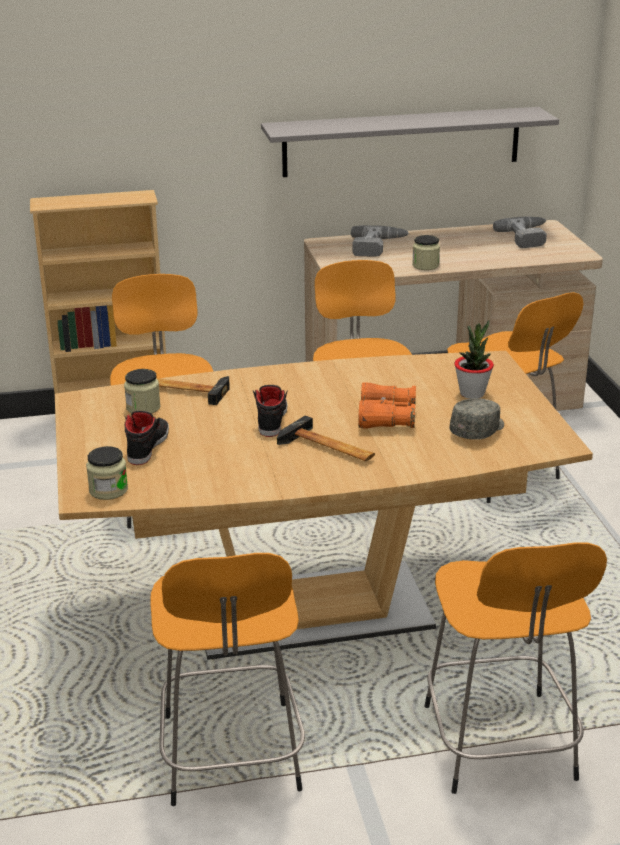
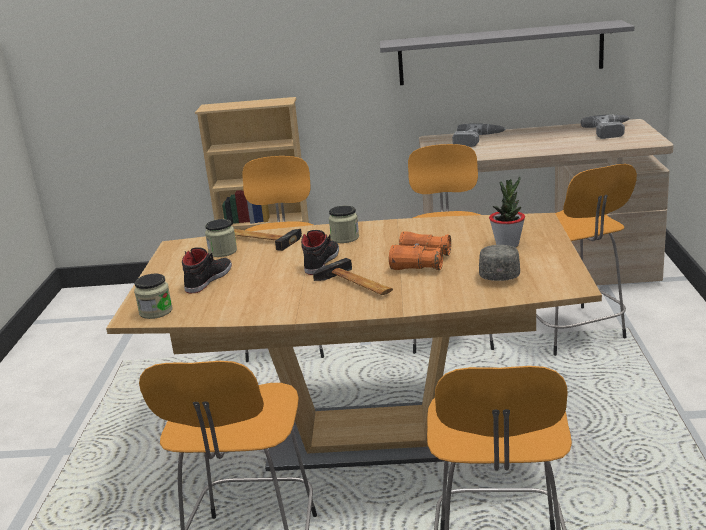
camera: 15 degrees right, 5 degrees down
(425, 265) = (511, 152): jar -> jar (345, 238)
(478, 430) = (499, 273): grey cap -> grey cap turned 45 degrees counterclockwise

